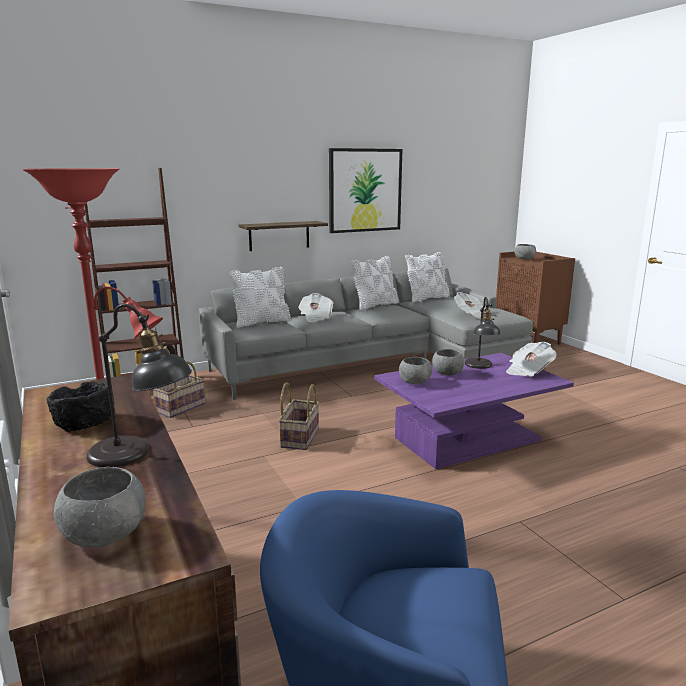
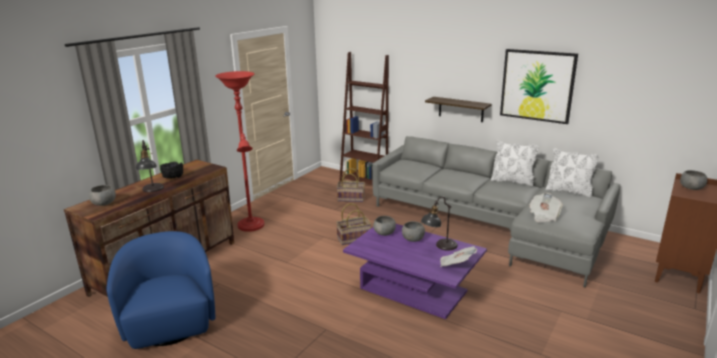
camera: 60 degrees right, 5 degrees up
(261, 322) = (412, 166): white pillow -> none
(315, 317) = (447, 174): newspaper -> none

